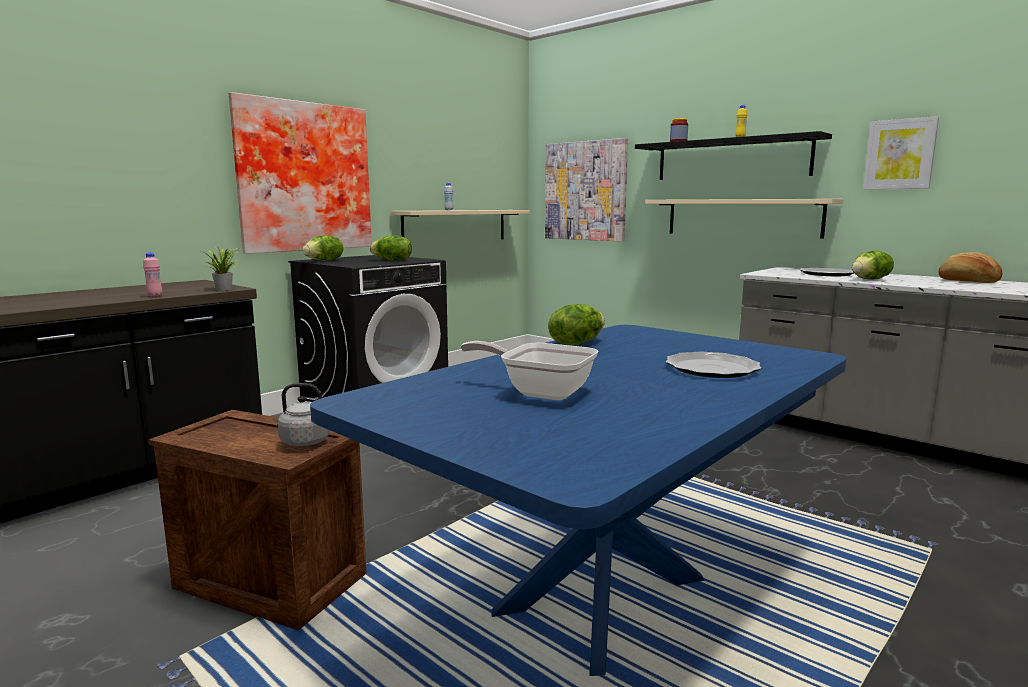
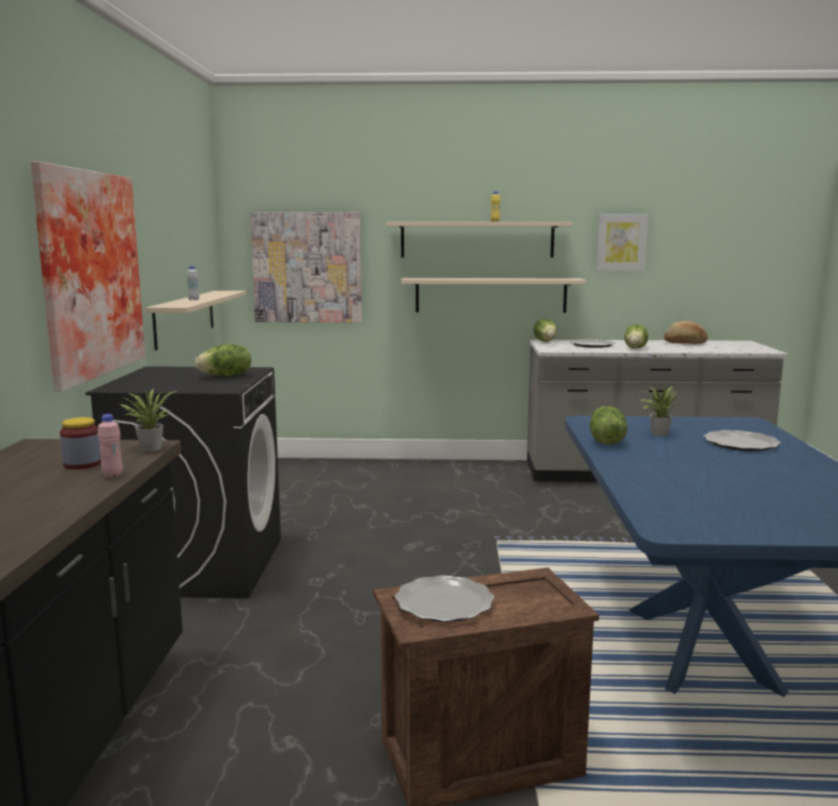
camera: 40 degrees left, 0 degrees up
(235, 429) = (445, 603): none -> plate
(308, 441) = (539, 589): grey kettle -> none
(324, 261) = (143, 387): lettuce -> lettuce (545, 341)
(539, 392) = (730, 487): frying pan -> none
(654, 347) = (657, 433): none -> potted plant
(678, 142) = (430, 221): jar -> jar (82, 464)
(731, 159) = (477, 239): black shelf -> beige shelf

